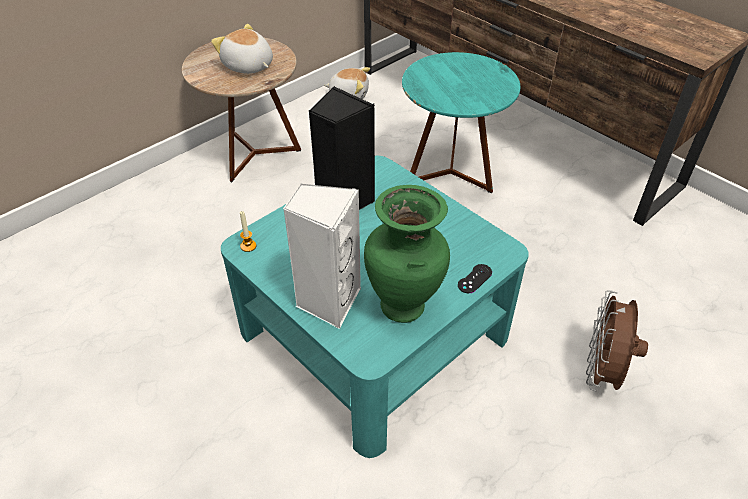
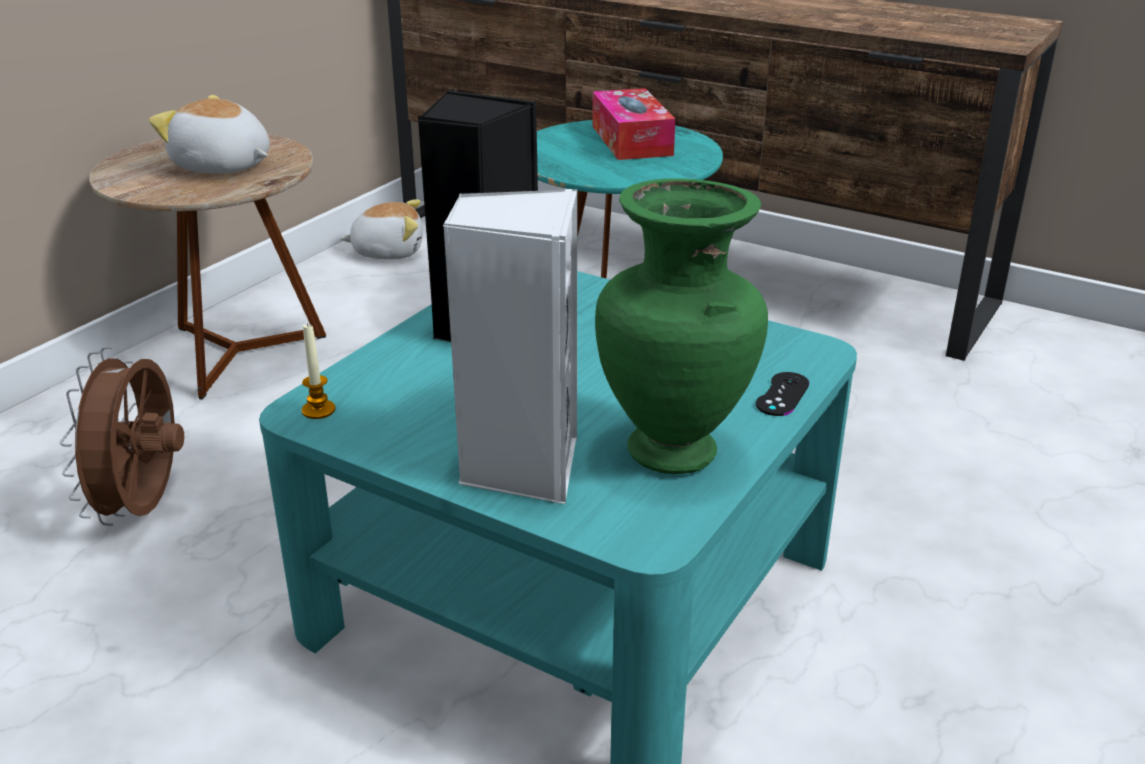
camera: 15 degrees left, 15 degrees down
(471, 74) = (631, 140): none -> tissue box
(602, 372) = (1014, 576): brown fan -> brown fan (145, 509)

